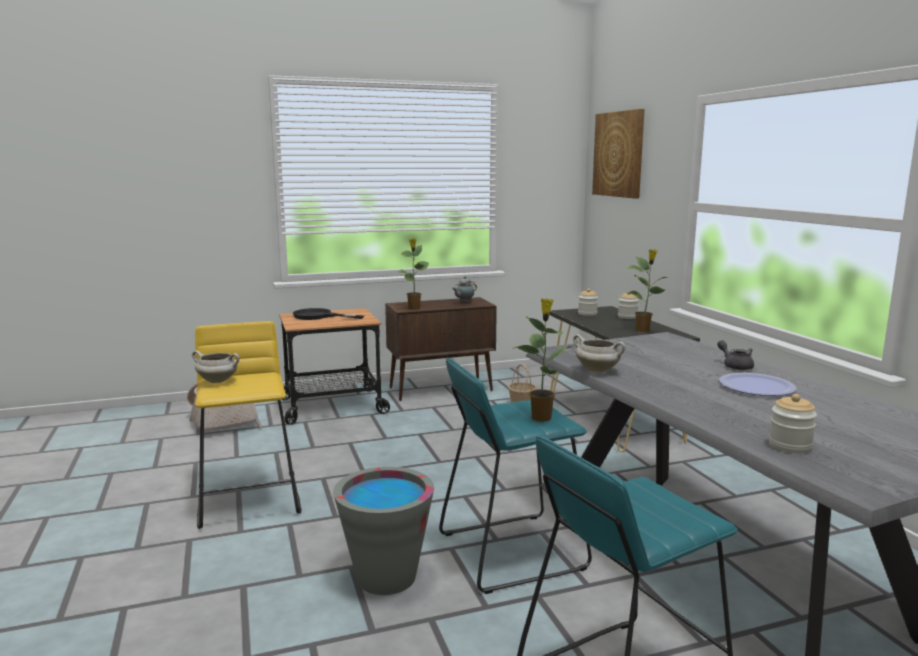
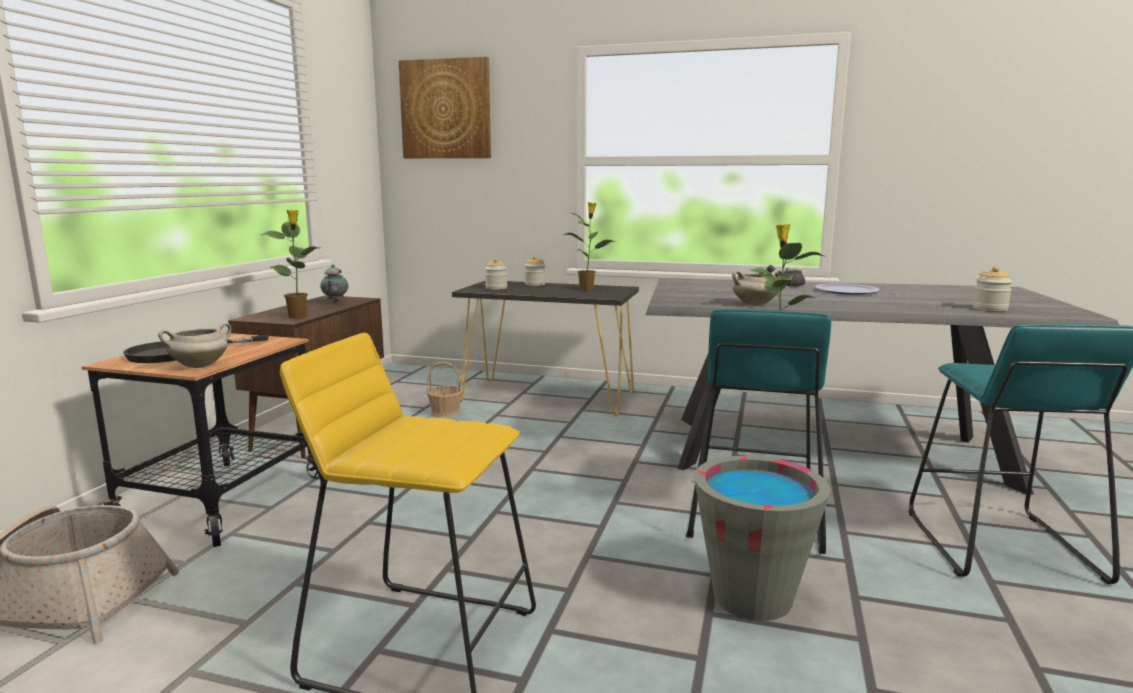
camera: 55 degrees left, 0 degrees up
(218, 381) = (386, 450): white cooking pot -> white cooking pot (200, 365)

